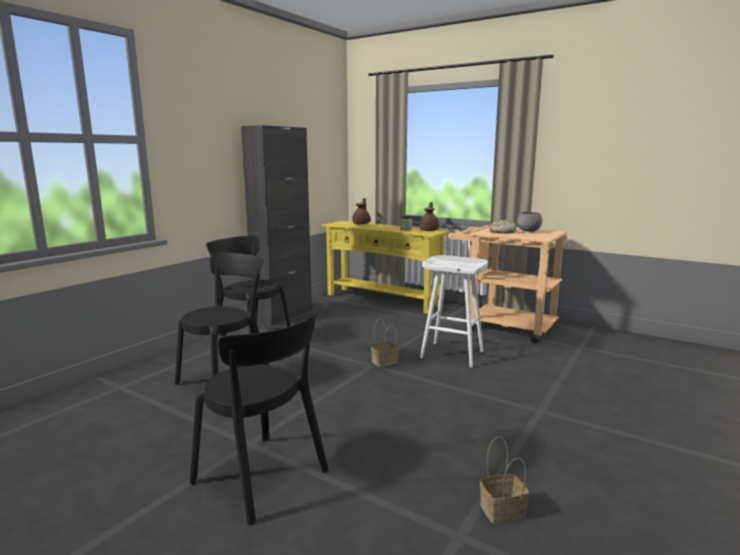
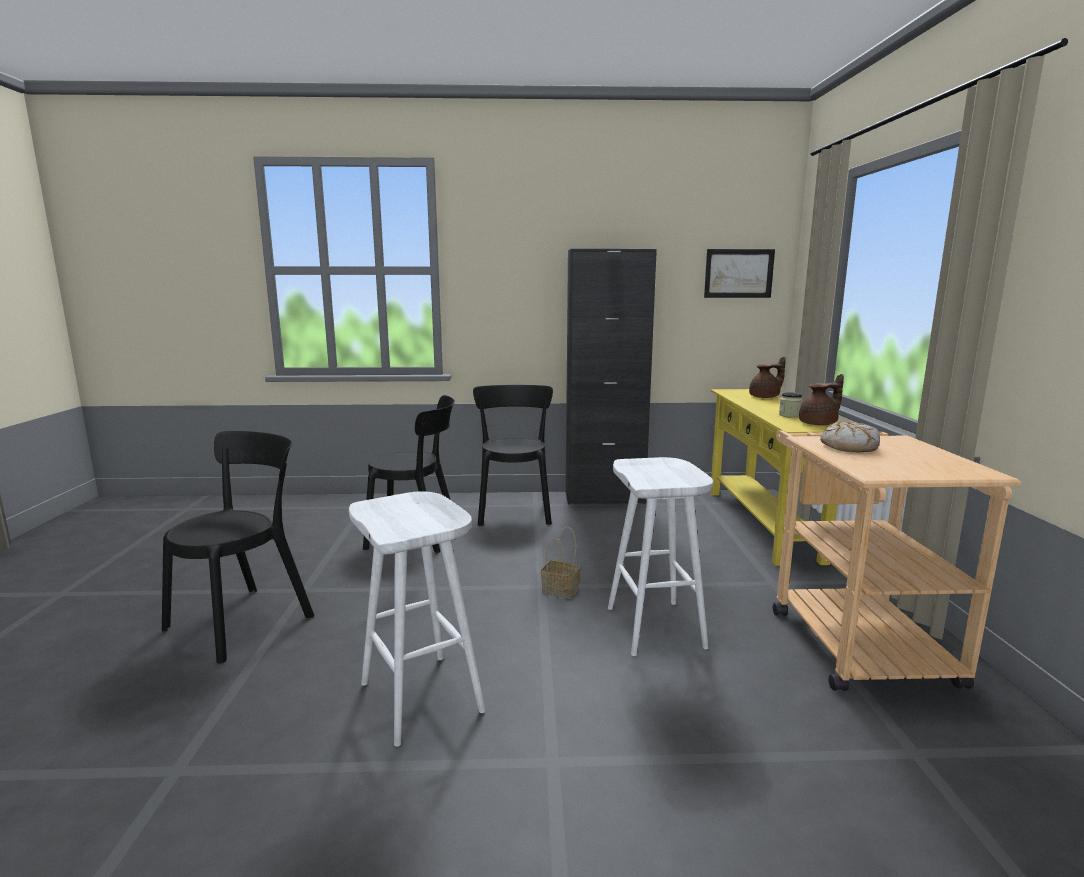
camera: 55 degrees right, 0 degrees up
(264, 479) = (246, 619): black chair -> black chair turned 150 degrees counterclockwise
(326, 146) = (738, 273): none -> picture
(456, 429) = (423, 697): none -> white stool
(501, 511) = (235, 792): basket -> none
(529, 231) = (916, 458): grey bowl -> none

